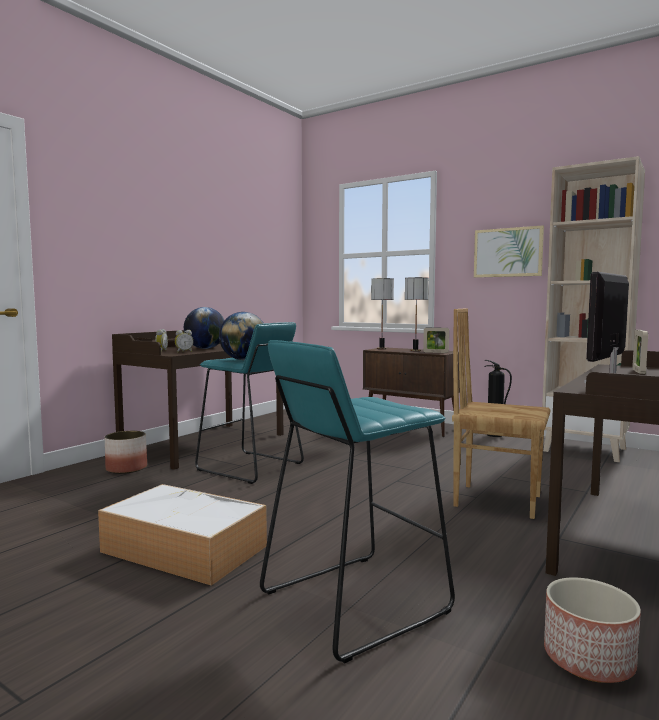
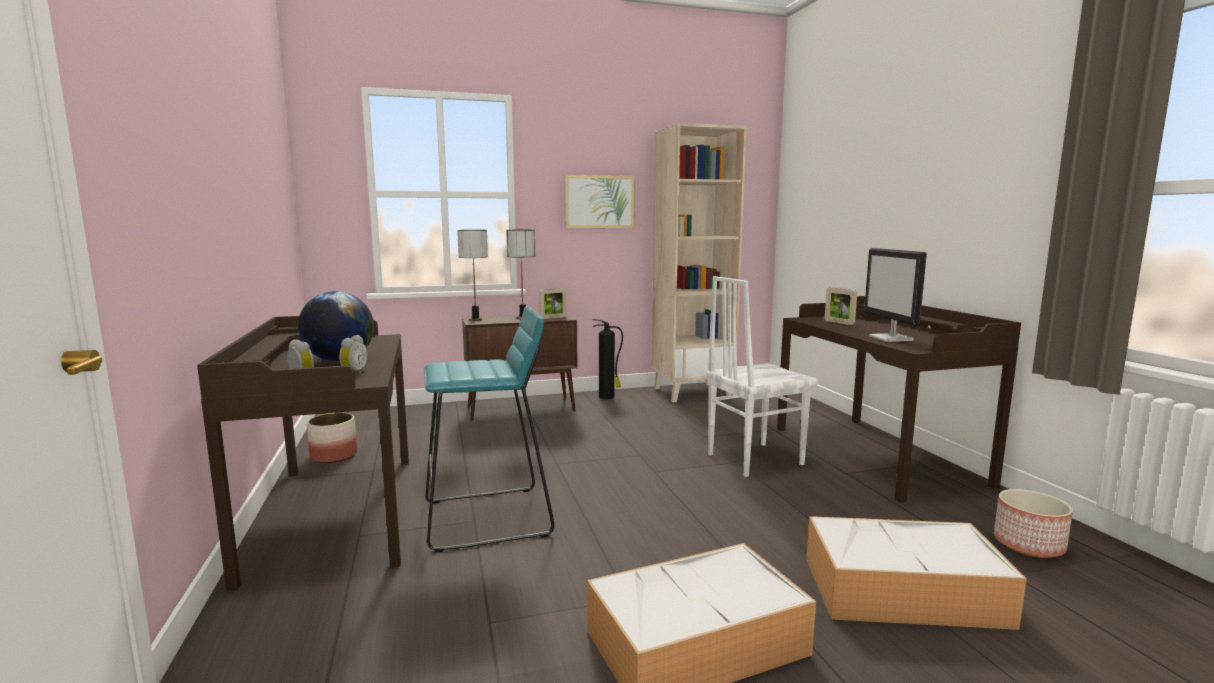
camera: 50 degrees left, 5 degrees up
(126, 469) = (320, 602): planter -> planter (334, 456)
(243, 360) = (486, 369): globe -> none
(353, 602) = (900, 591): turquoise stool -> storage box
(496, 500) = (753, 459): brown chair -> white chair

